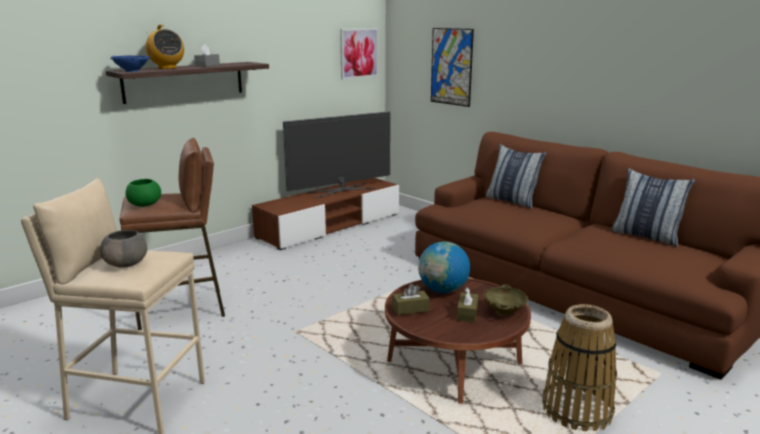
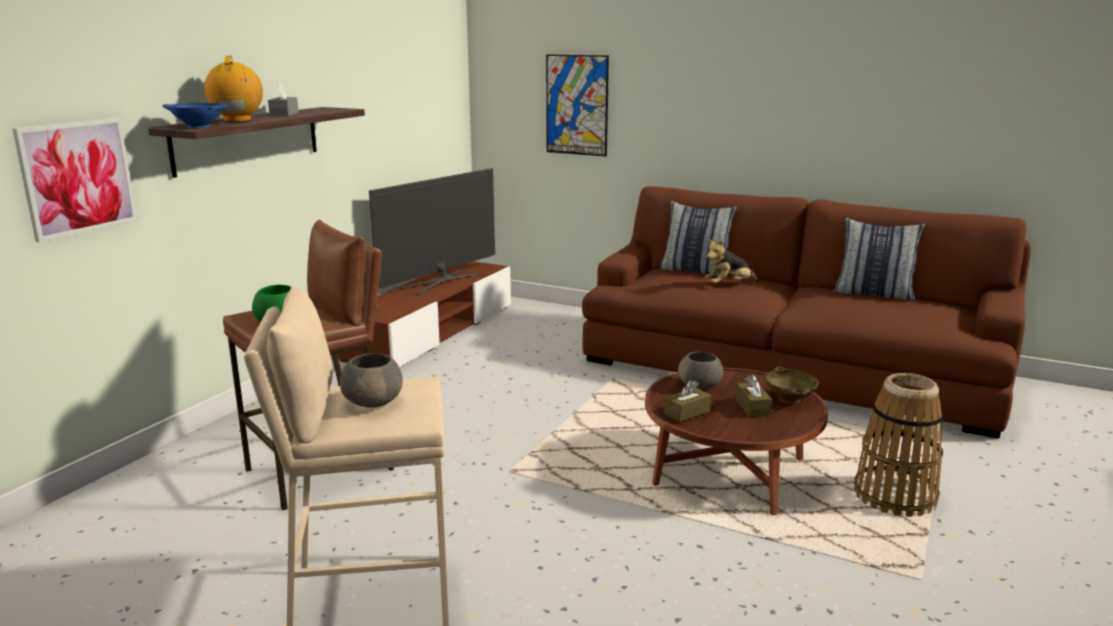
camera: 20 degrees left, 0 degrees up
(167, 68) = (237, 120): radio -> radio turned 135 degrees counterclockwise
(359, 53) = (442, 90): picture -> picture (77, 177)
(443, 290) = (700, 386): globe -> grey bowl
(527, 215) = (729, 285): none -> plush toy

